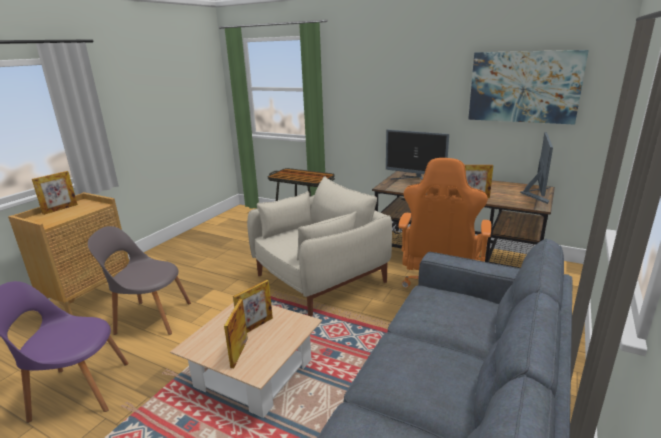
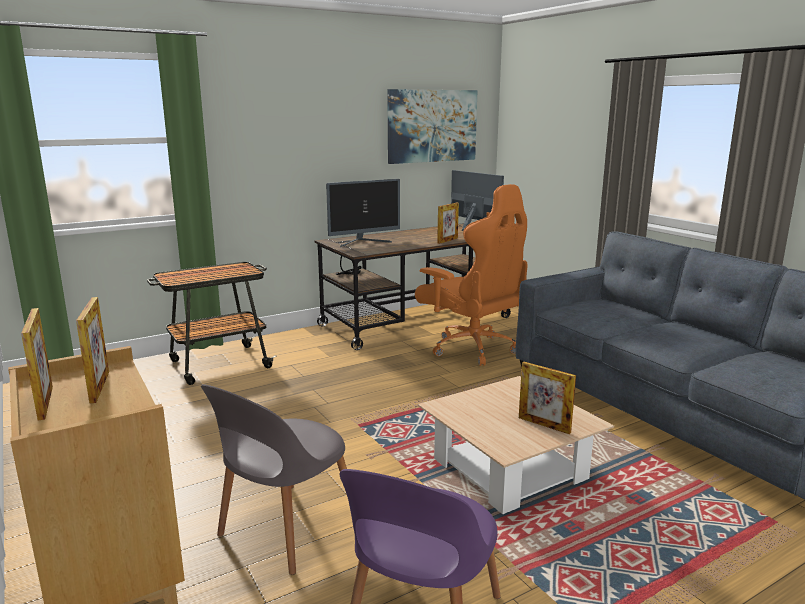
camera: 60 degrees left, 5 degrees down
(256, 326) = (499, 408): picture frame -> picture frame (99, 387)
(320, 278) = (359, 387): beige armchair -> none

